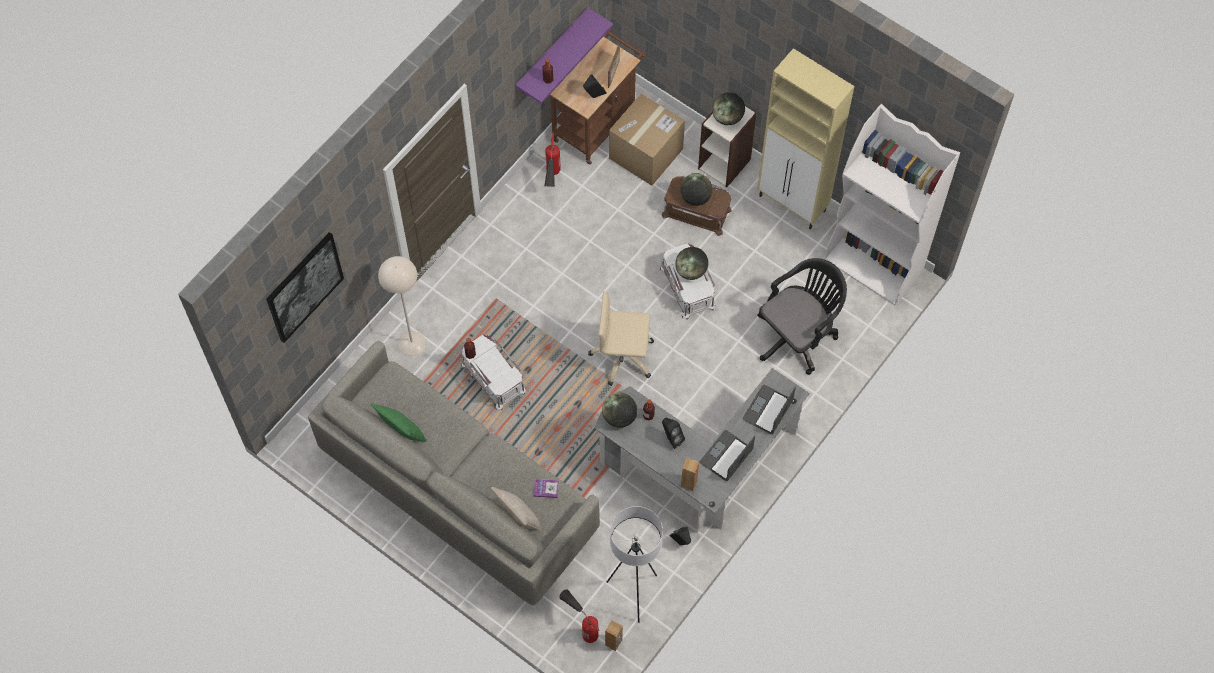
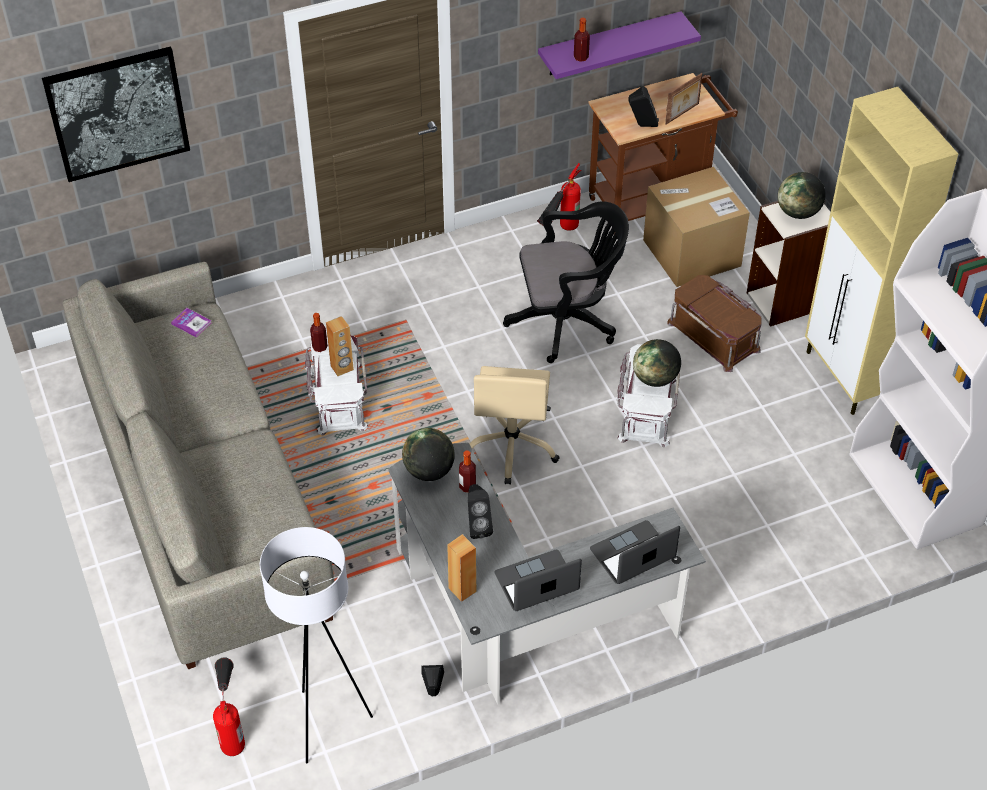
camera: 30 degrees right, 15 degrees down
(401, 431) = (164, 375): green pillow -> none
(412, 343) = (275, 322): beige floor lamp -> none
(518, 517) = (224, 532): beige pillow -> none
(546, 488) = (283, 517): book -> book (191, 323)
(614, 642) = (256, 771): brown speaker -> brown speaker (342, 368)
(623, 357) = (512, 446): beige office chair -> beige office chair turned 120 degrees counterclockwise
(695, 197) = (715, 306): globe -> none
(798, 335) = (758, 524): black office chair -> black office chair (567, 321)

